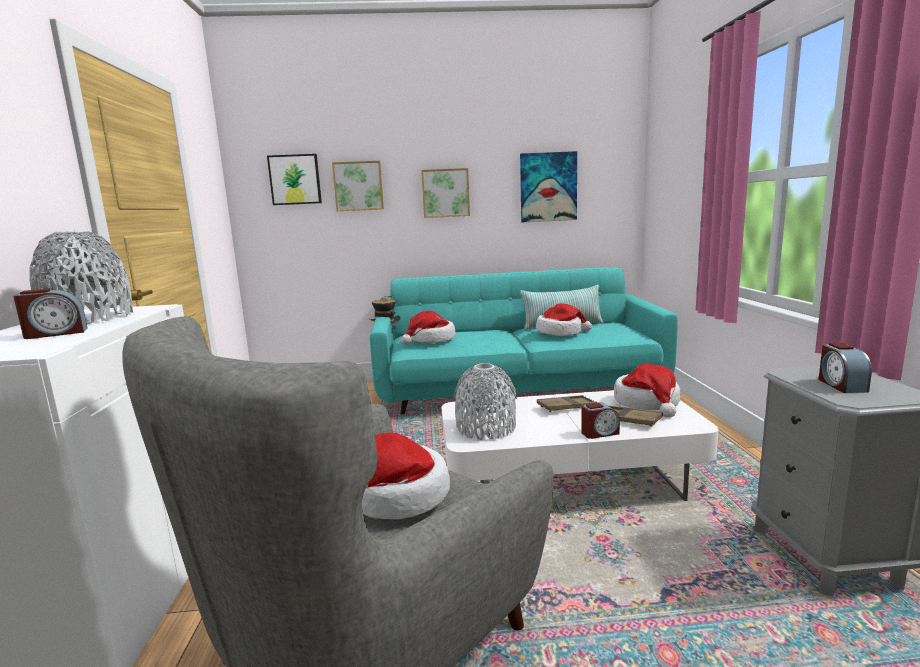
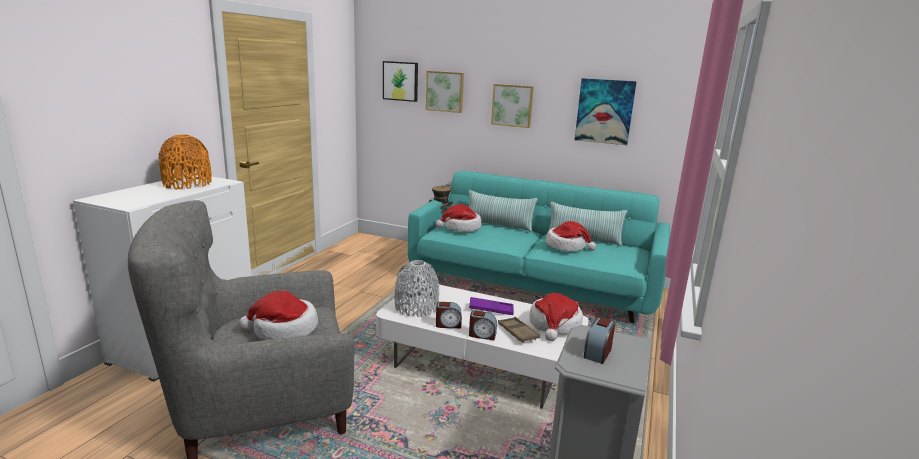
camera: 25 degrees right, 5 degrees up
(56, 333) = (157, 194): alarm clock -> alarm clock (448, 324)
(88, 318) = (187, 184): grey vase -> orange vase
(464, 331) = (498, 226): none -> pillow
(566, 407) = (491, 309): brown tray -> purple tray

